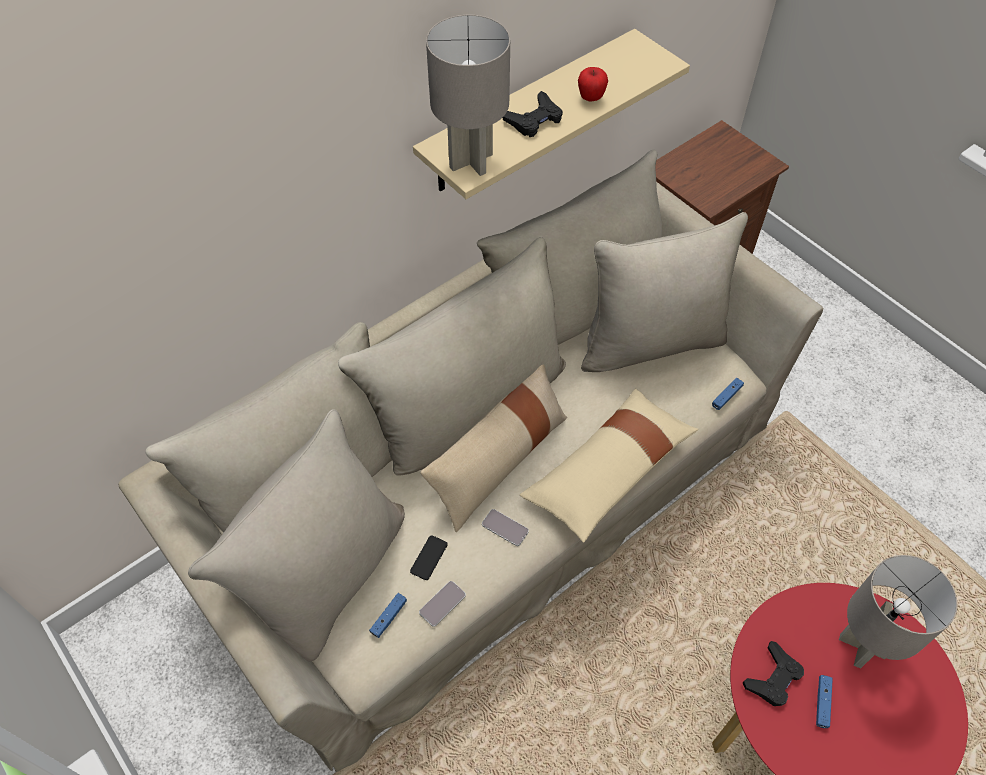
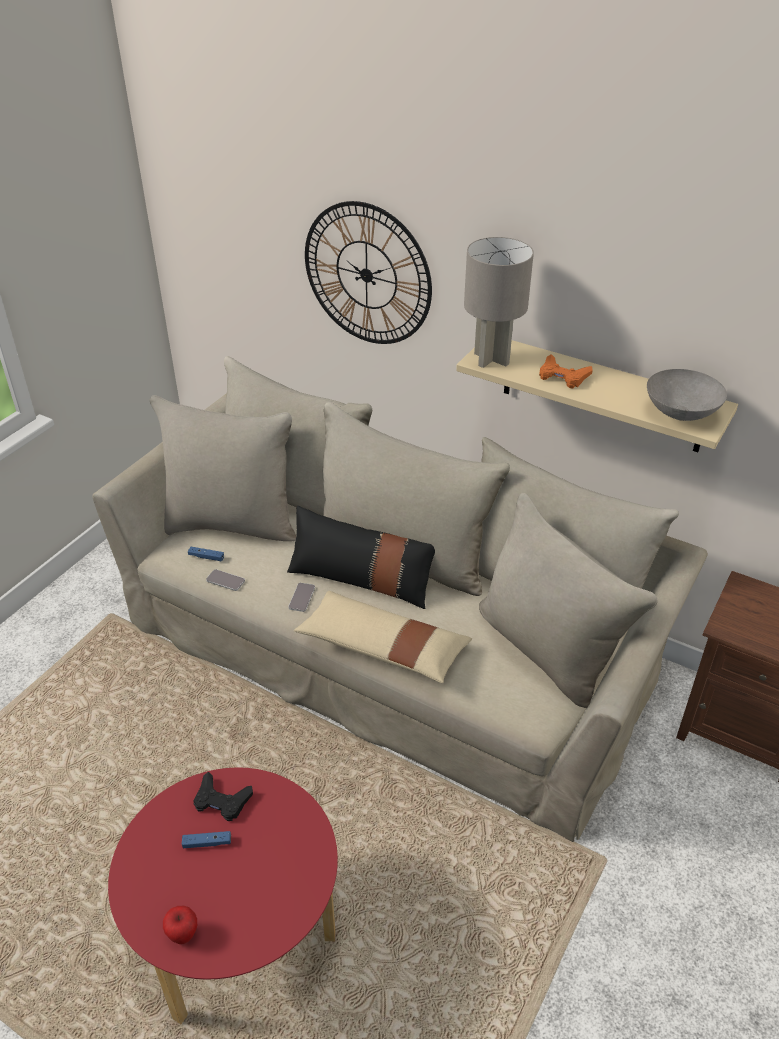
camera: 70 degrees right, 15 degrees down
(251, 200) = (367, 275): none -> wall clock
(429, 558) = (260, 564): phone -> none
(499, 461) = (361, 579): beige pillow -> black pillow
(534, 120) = (563, 376): black game controller -> orange game controller
(591, 98) = (615, 397): apple -> apple (183, 934)
(636, 68) = (680, 413): none -> grey bowl
(726, 396) = (511, 716): blue game controller -> none
(861, 646) = (273, 869): grey table lamp -> none

